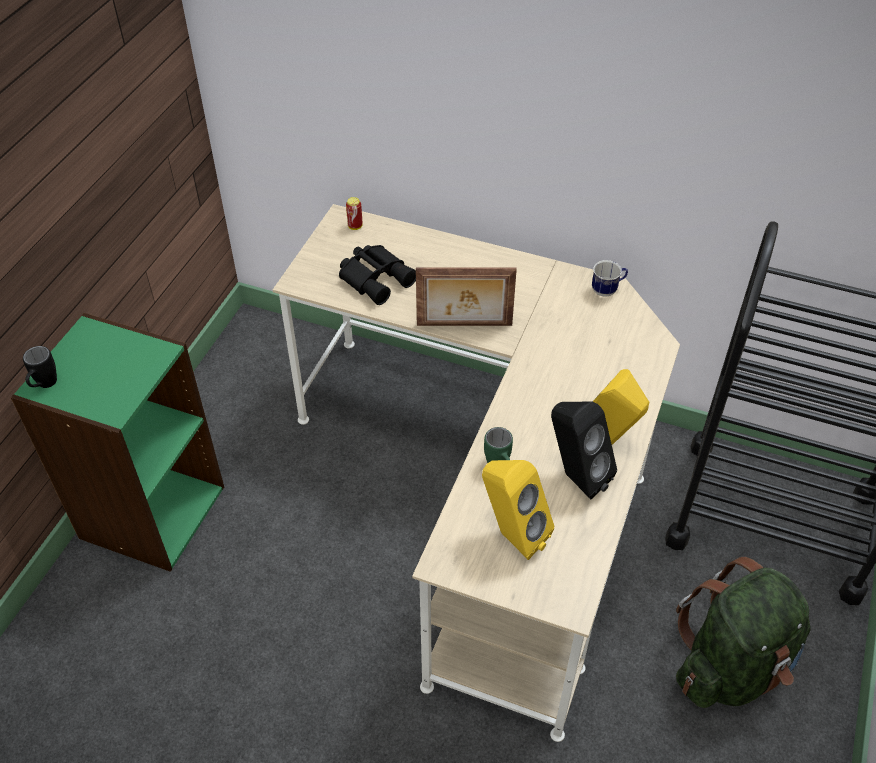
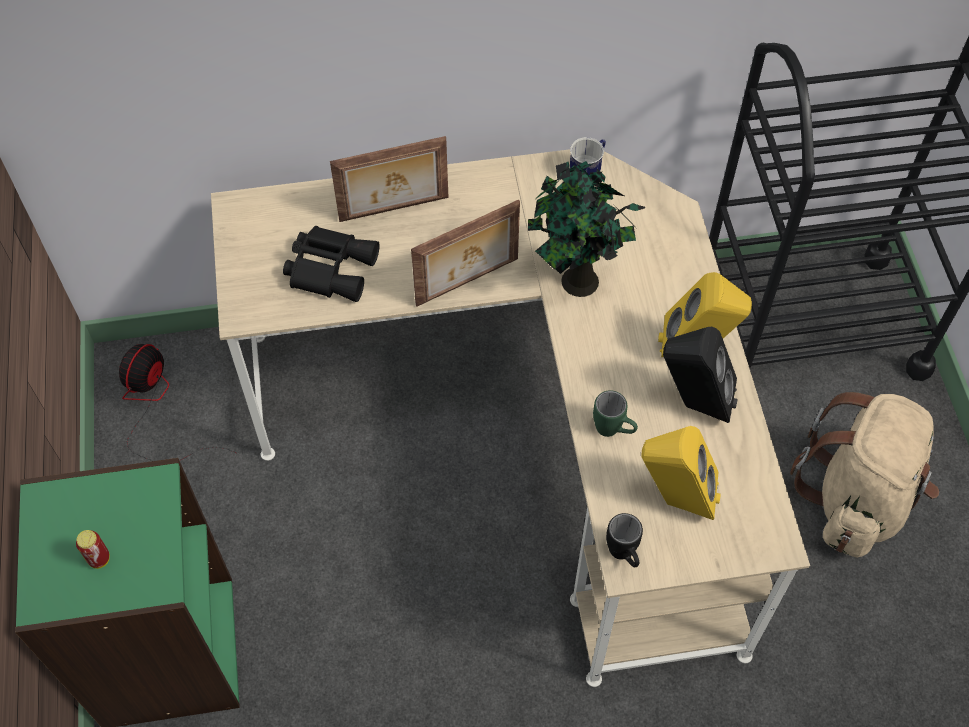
camera: 30 degrees left, 10 degrees up
(44, 386) = (47, 596): black mug -> black mug (624, 556)
(253, 359) = (156, 408): none -> fan
(355, 226) = (259, 212): can -> can (99, 559)
(446, 261) = (394, 210): none -> picture frame
(544, 358) = (576, 283): none -> potted plant
(732, 665) = (857, 498): green backpack -> beige backpack

